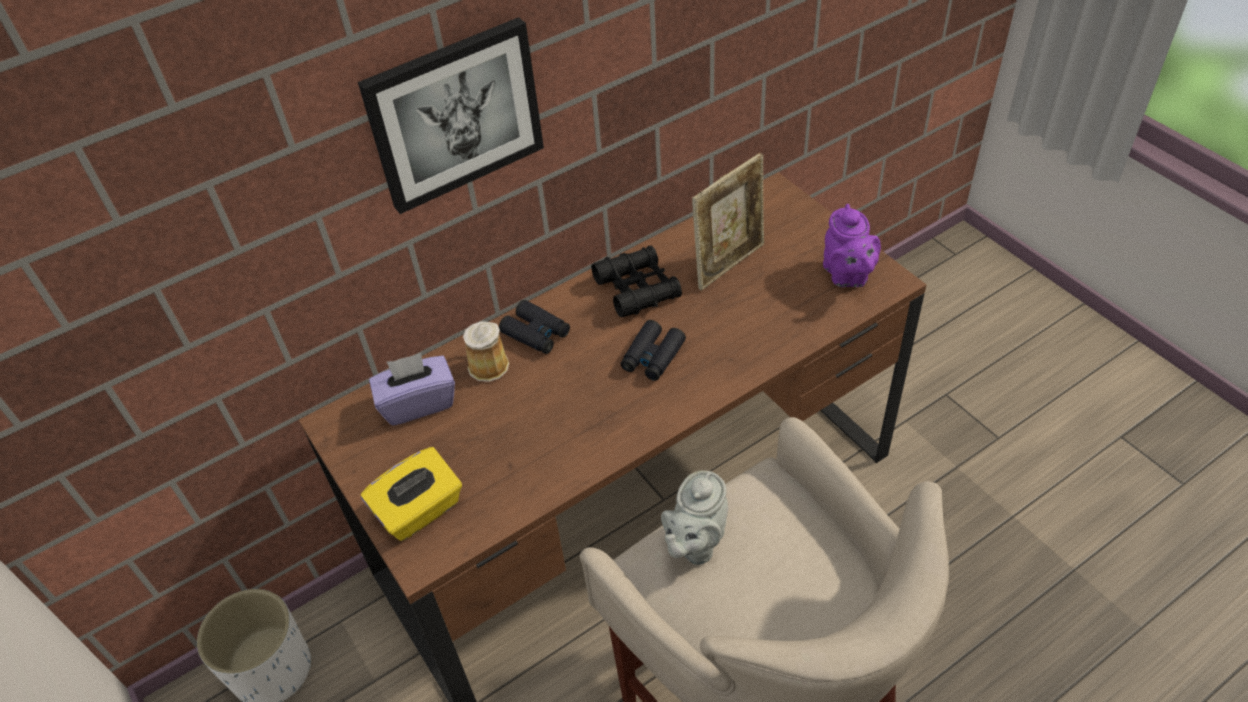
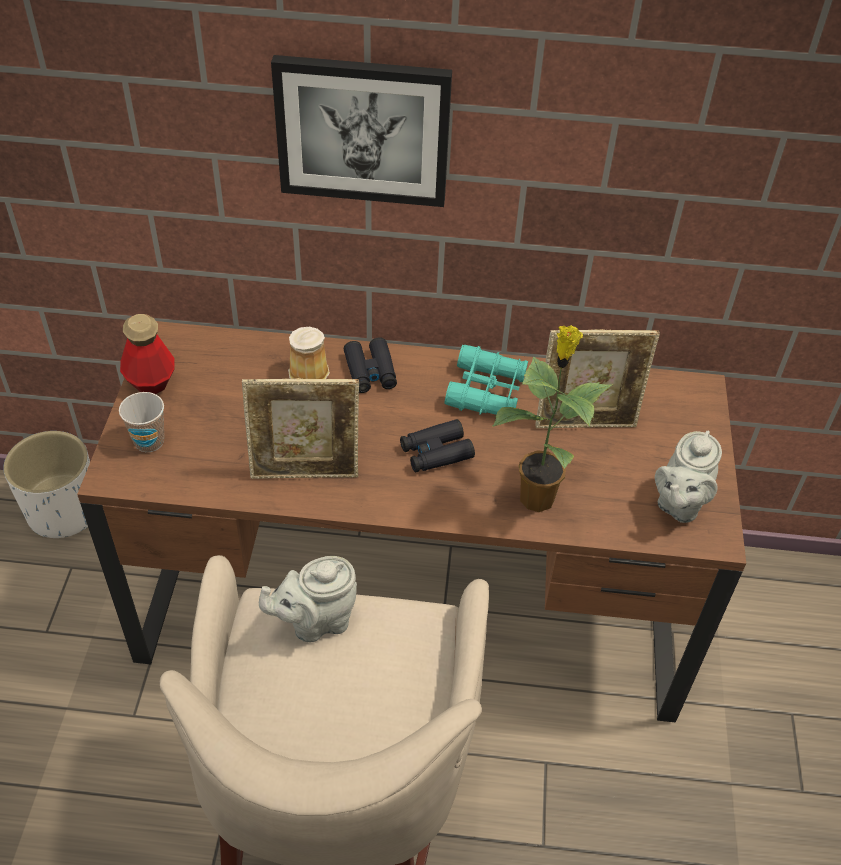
camera: 35 degrees right, 0 degrees up
(362, 464) = (151, 381): none -> bottle
(418, 403) = (233, 364): purple tissue box -> none
(420, 511) = (149, 441): yellow tissue box -> cup
(575, 440) = (305, 473): none -> picture frame
(637, 289) = (486, 391): black binoculars -> turquoise binoculars
(755, 335) = (537, 496): none -> potted plant
(847, 275) = (679, 504): purple teapot -> grey teapot

